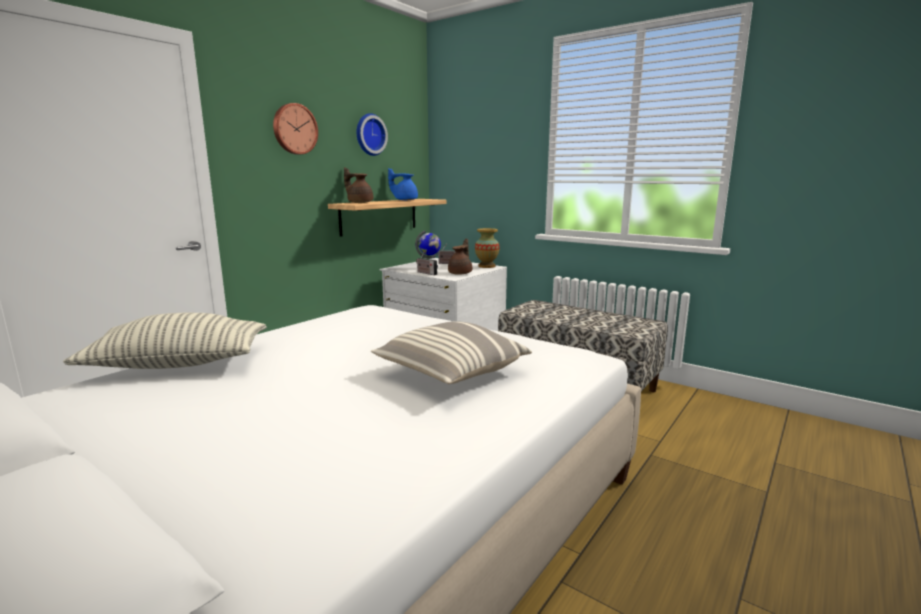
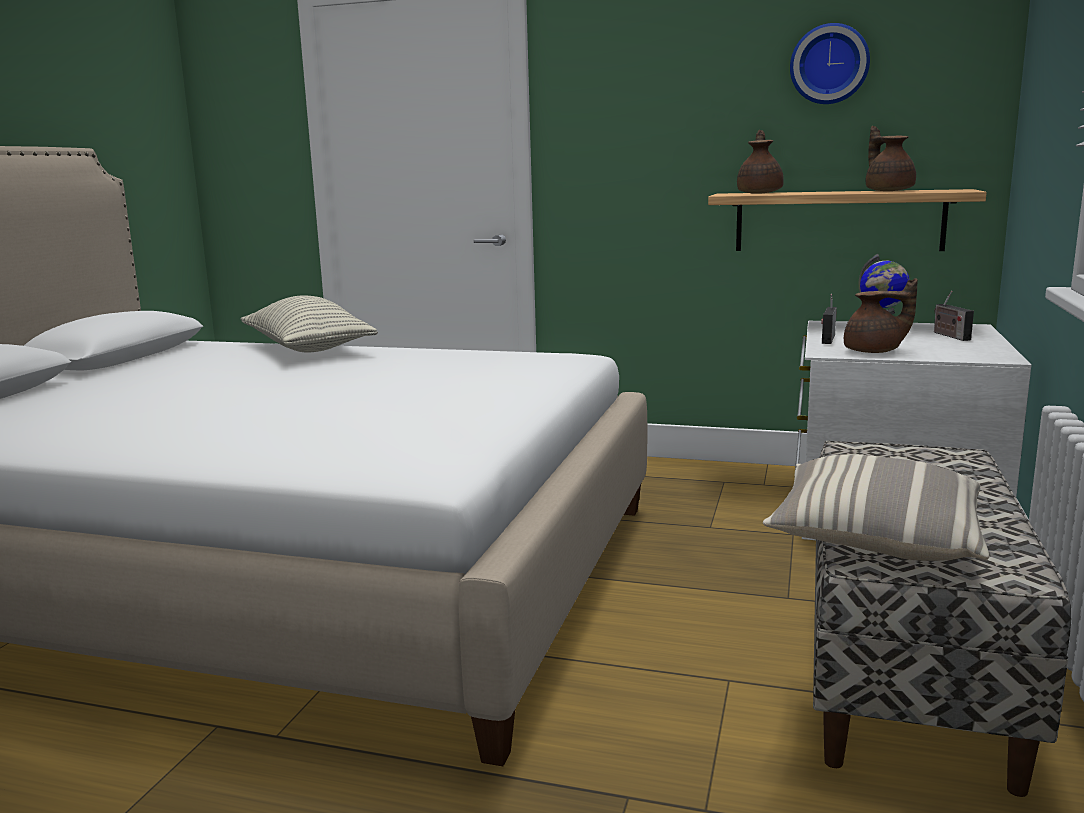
camera: 70 degrees right, 0 degrees up
(294, 129) = (664, 74): wall clock -> none
(405, 200) = (888, 191): blue teapot -> brown teapot
(451, 372) = (309, 417): pillow -> pillow (875, 540)
(487, 266) = (990, 354): vase -> none

